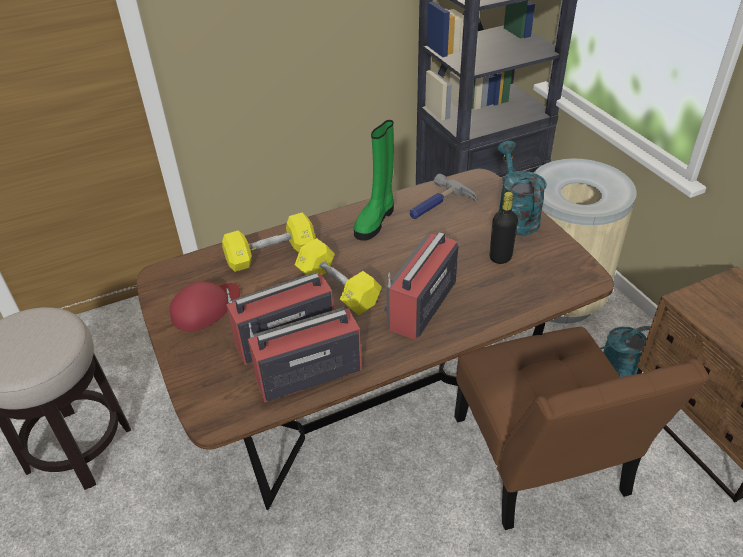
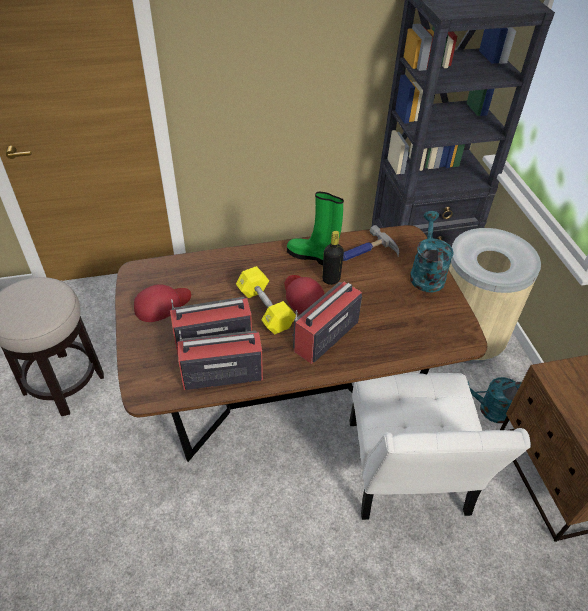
camera: 10 degrees right, 5 degrees up
(271, 254) = (223, 270): yellow dumbbell -> none
(375, 220) = (312, 256): green boot -> green boot turned 75 degrees clockwise
(380, 266) = (303, 296): none -> red cap
(500, 257) = (401, 308): black bottle -> black bottle (331, 279)
(542, 464) = (407, 474): brown chair -> white chair

